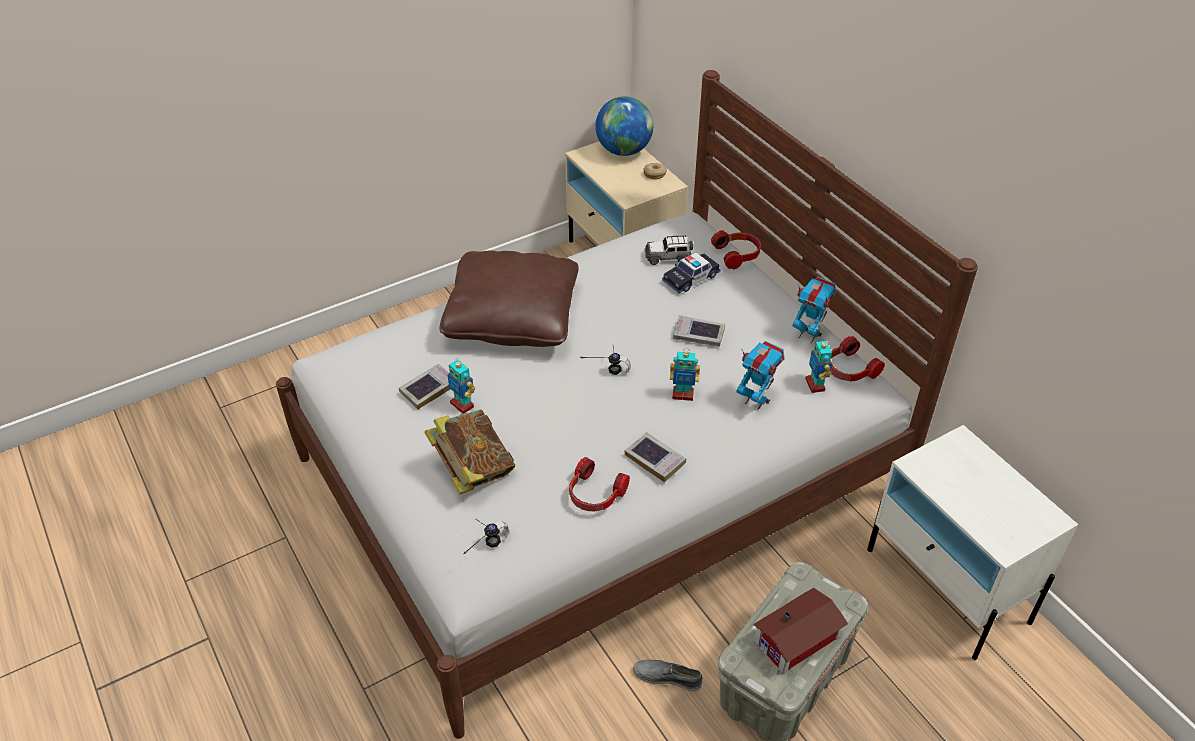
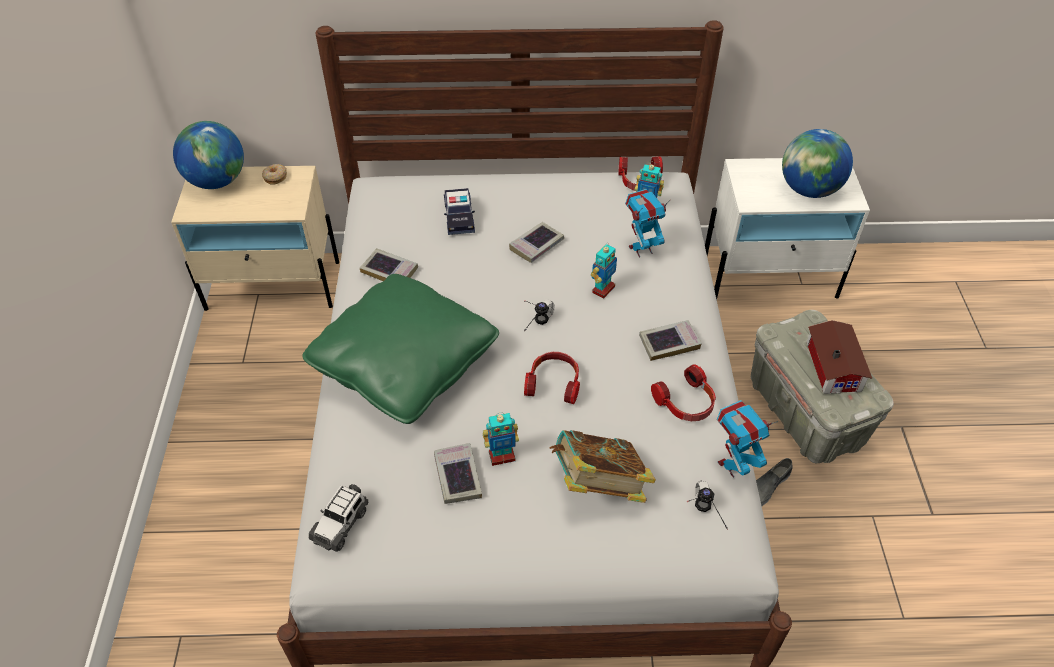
camera: 60 degrees left, 5 degrees up
(512, 317) = (404, 363): brown pillow -> green pillow
(598, 268) = (389, 271): none -> book
(668, 257) = (416, 218): toy car -> toy car (341, 523)
(737, 255) = (452, 175): headphones -> headphones (553, 383)
(808, 335) = (585, 183): toy robot -> toy robot (733, 465)
(983, 505) = (809, 190): none -> globe

